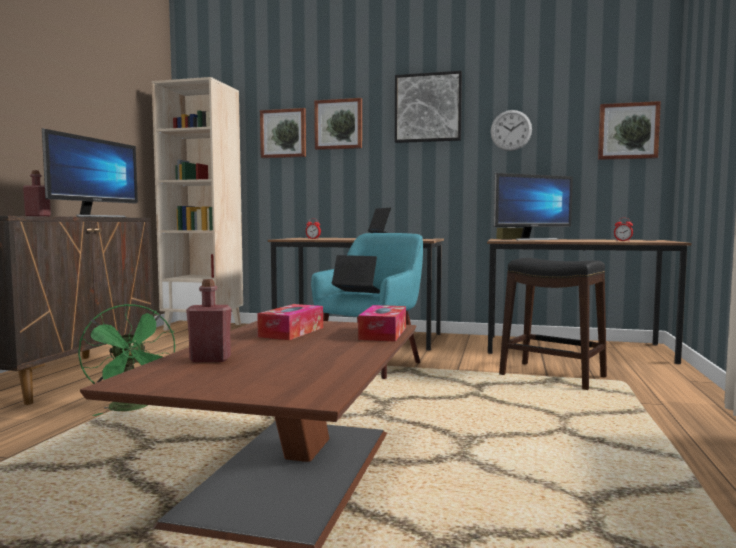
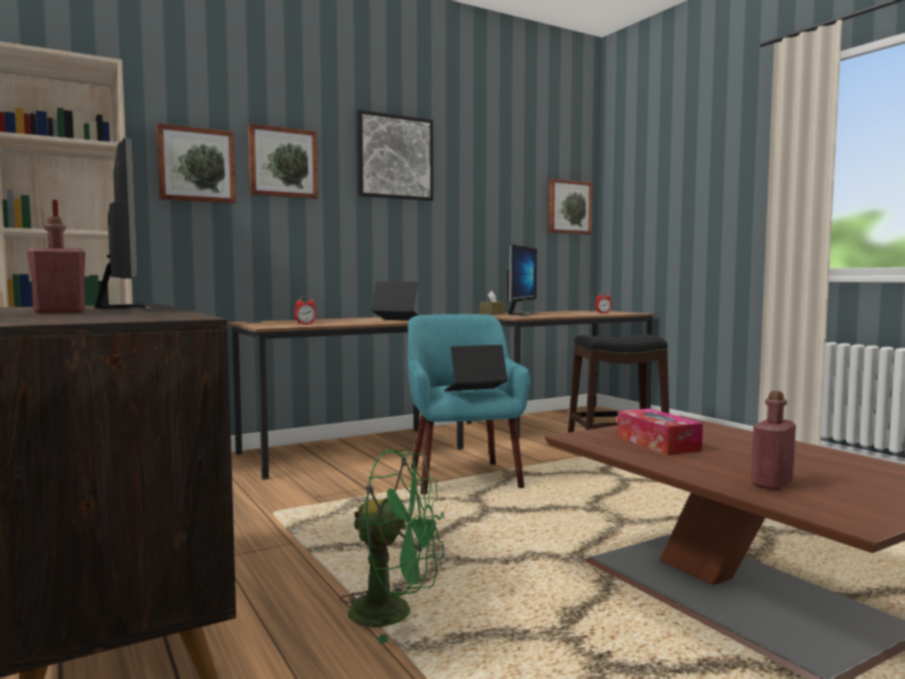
camera: 45 degrees left, 0 degrees up
(383, 333) = (711, 428): tissue box -> none
(511, 130) = (477, 195): wall clock -> none

